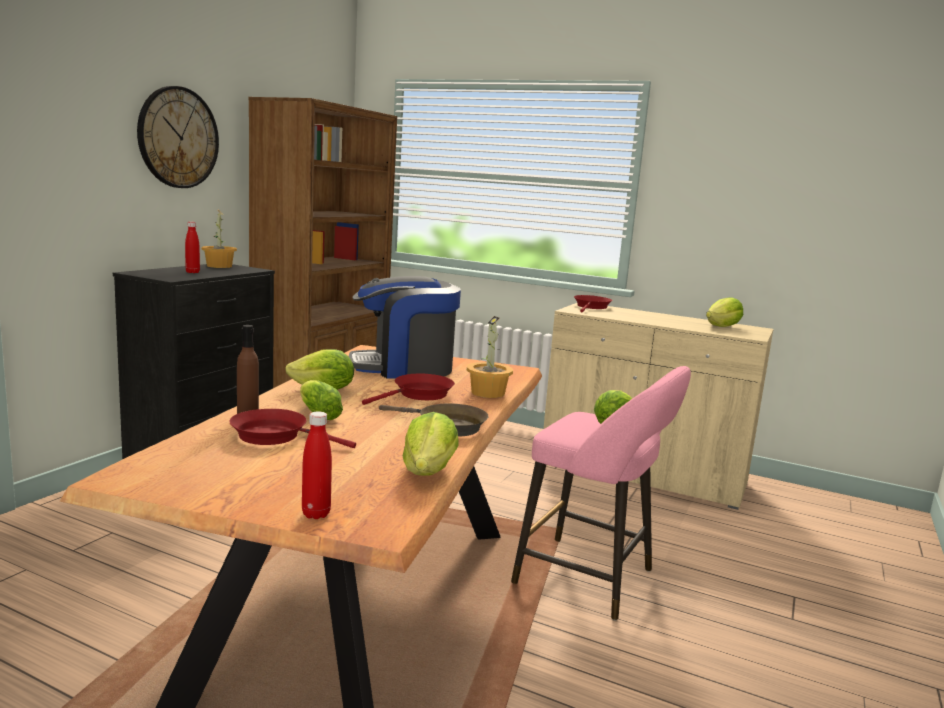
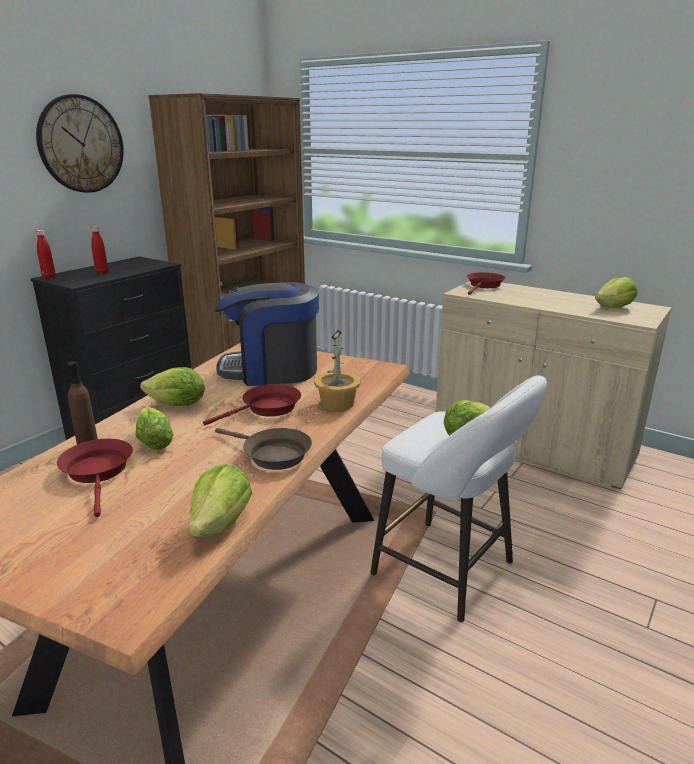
camera: 10 degrees right, 10 degrees up
(218, 266) = (132, 262): potted plant -> none
(275, 436) = (98, 472): red frying pan -> red frying pan turned 45 degrees clockwise
(316, 514) = (76, 591): red bottle -> red bottle (49, 277)
(591, 580) = (449, 572): pink stool -> white stool

